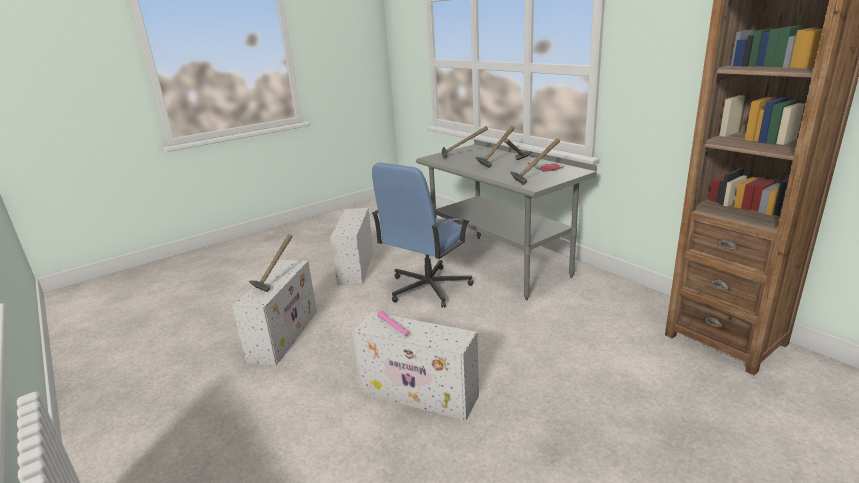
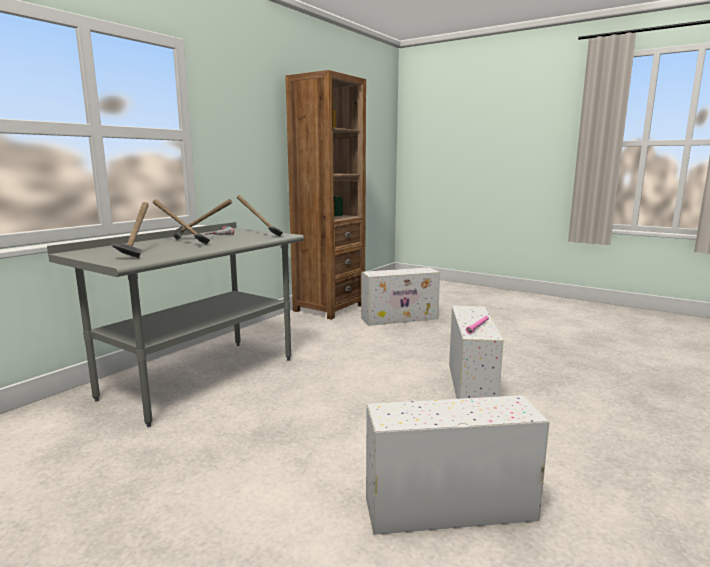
camera: 110 degrees left, 10 degrees down
(275, 280) = (451, 409): hammer -> none
(356, 267) = (183, 504): white storage box -> white storage box (400, 318)
(427, 288) = (268, 414): blue office chair -> none

